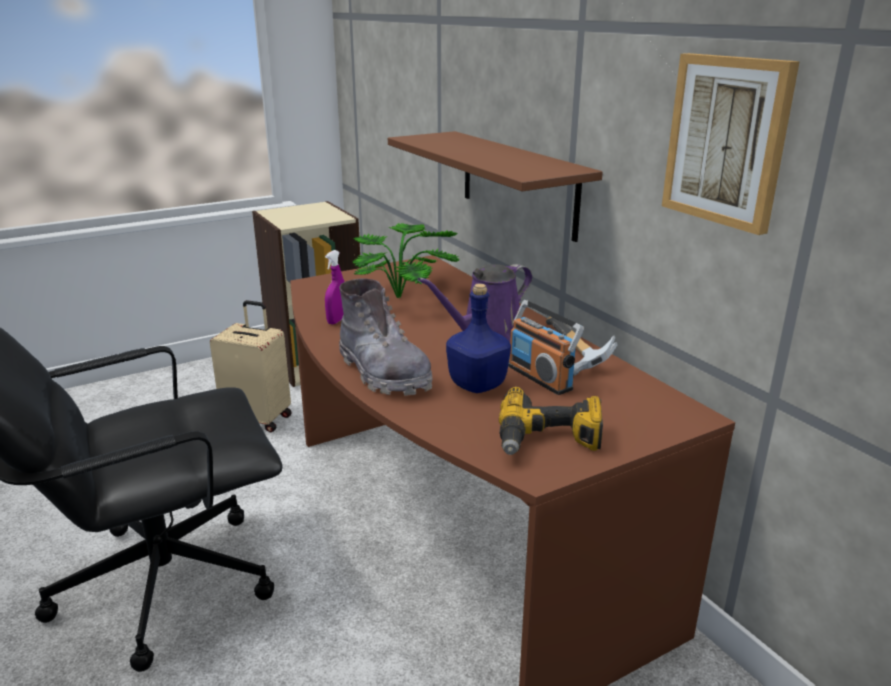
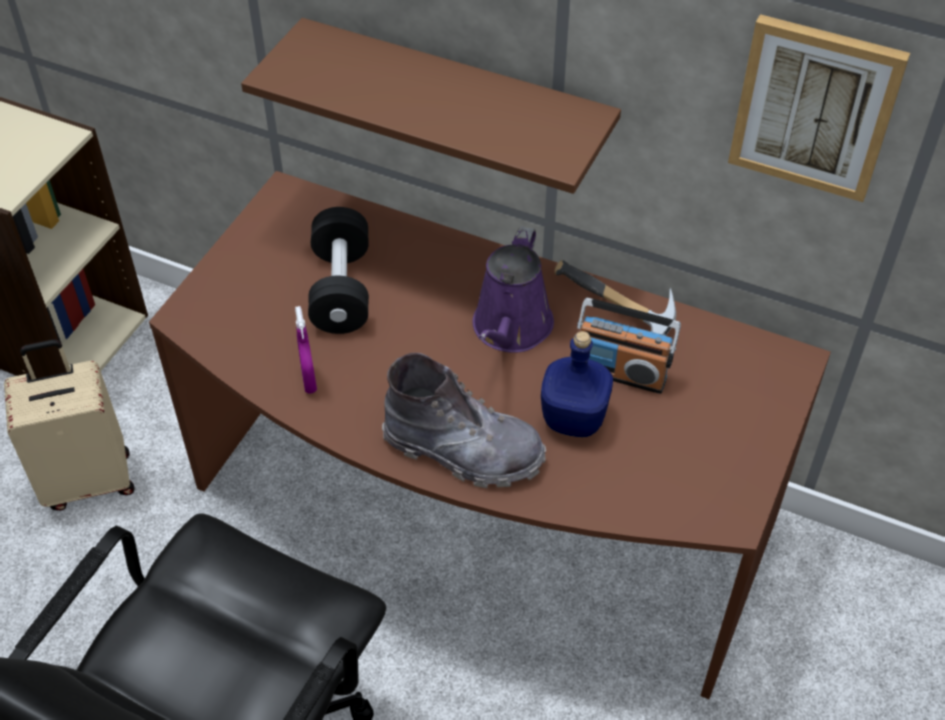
camera: 35 degrees left, 25 degrees up
(406, 297) = (341, 289): potted plant -> black dumbbell
(548, 440) = (706, 468): power drill -> none

